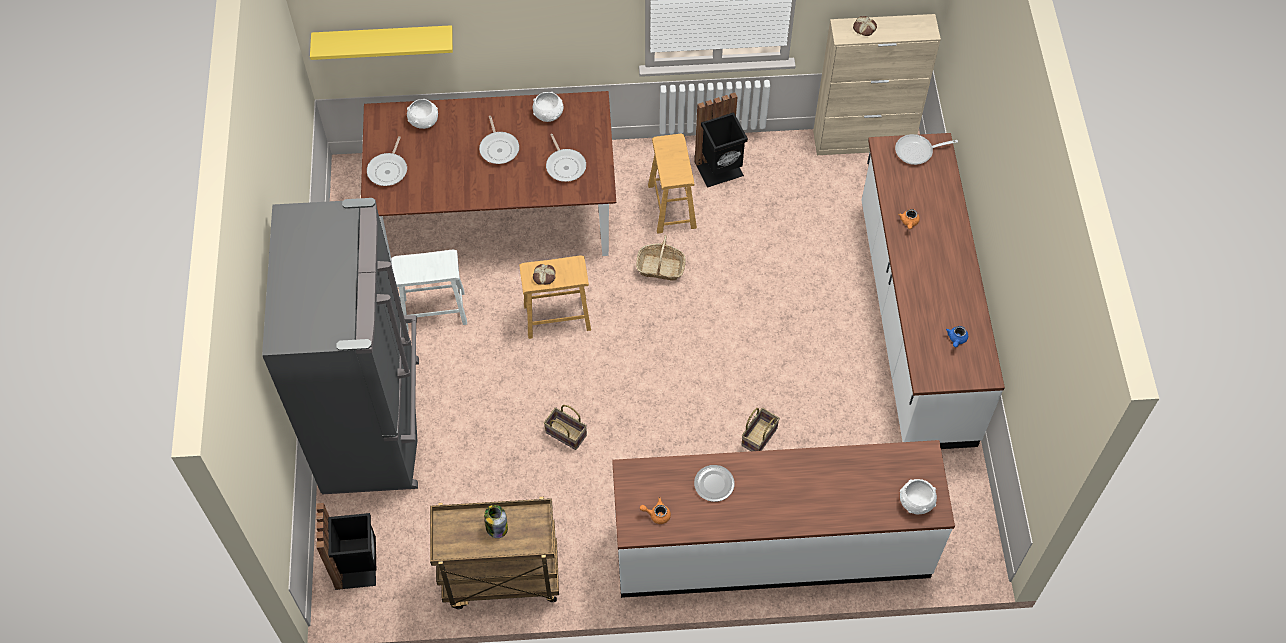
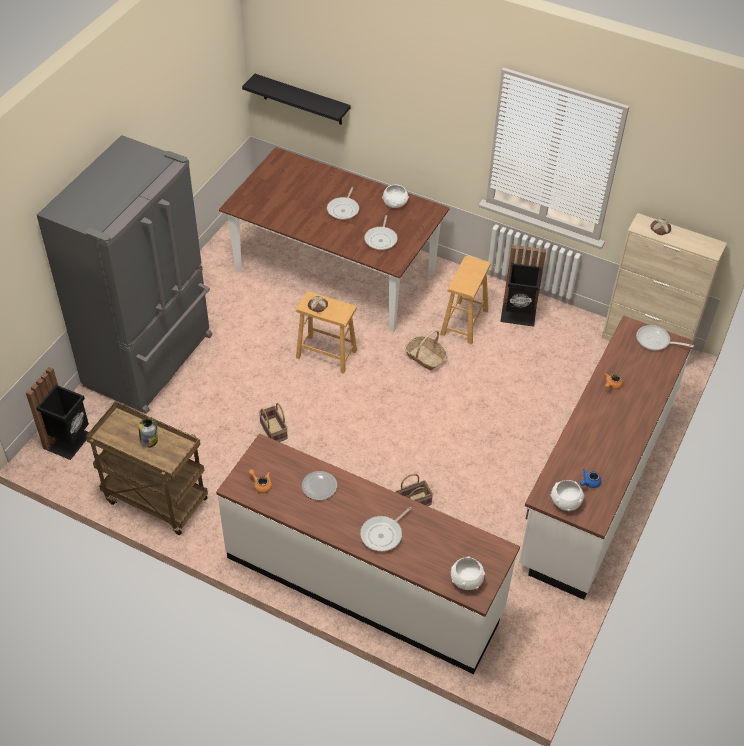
camera: 30 degrees right, 10 degrees down
(384, 40) = (302, 100): yellow shelf -> black shelf
(388, 170) = (259, 191): frying pan -> frying pan (383, 534)
(423, 121) = (306, 172): white bowl -> white bowl (565, 501)
(434, 311) = (246, 311): white stool -> none

